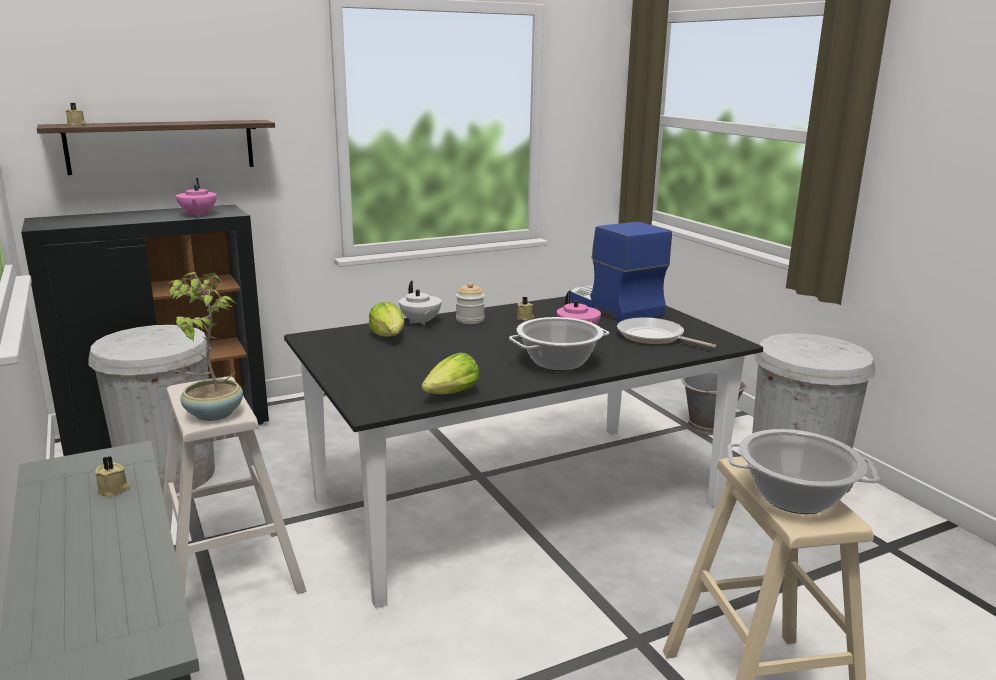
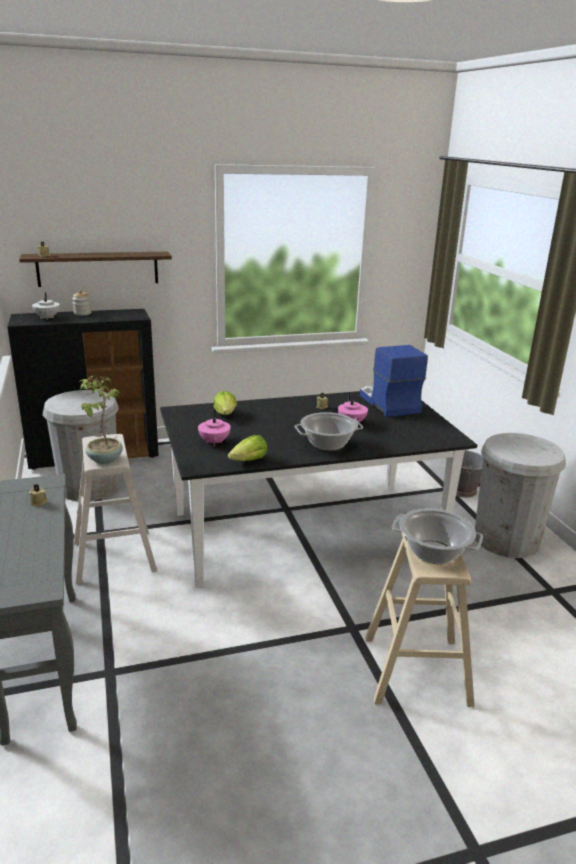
camera: 10 degrees right, 5 degrees up
(198, 215) = (117, 317): pink teapot -> pink teapot (214, 442)
(420, 322) = (250, 404): white teapot -> white teapot (47, 318)
(470, 320) = (284, 405): jar -> jar (82, 313)
(653, 337) = (403, 430): frying pan -> none

